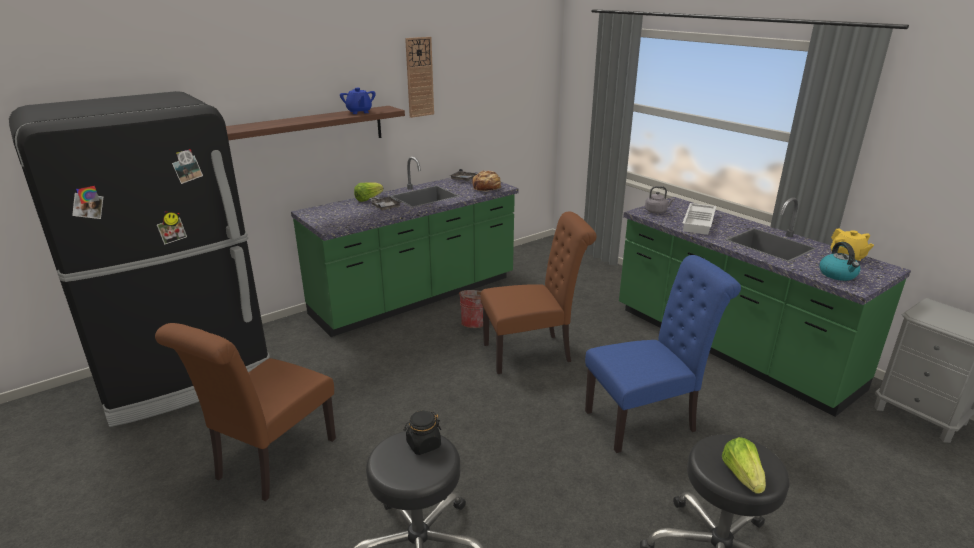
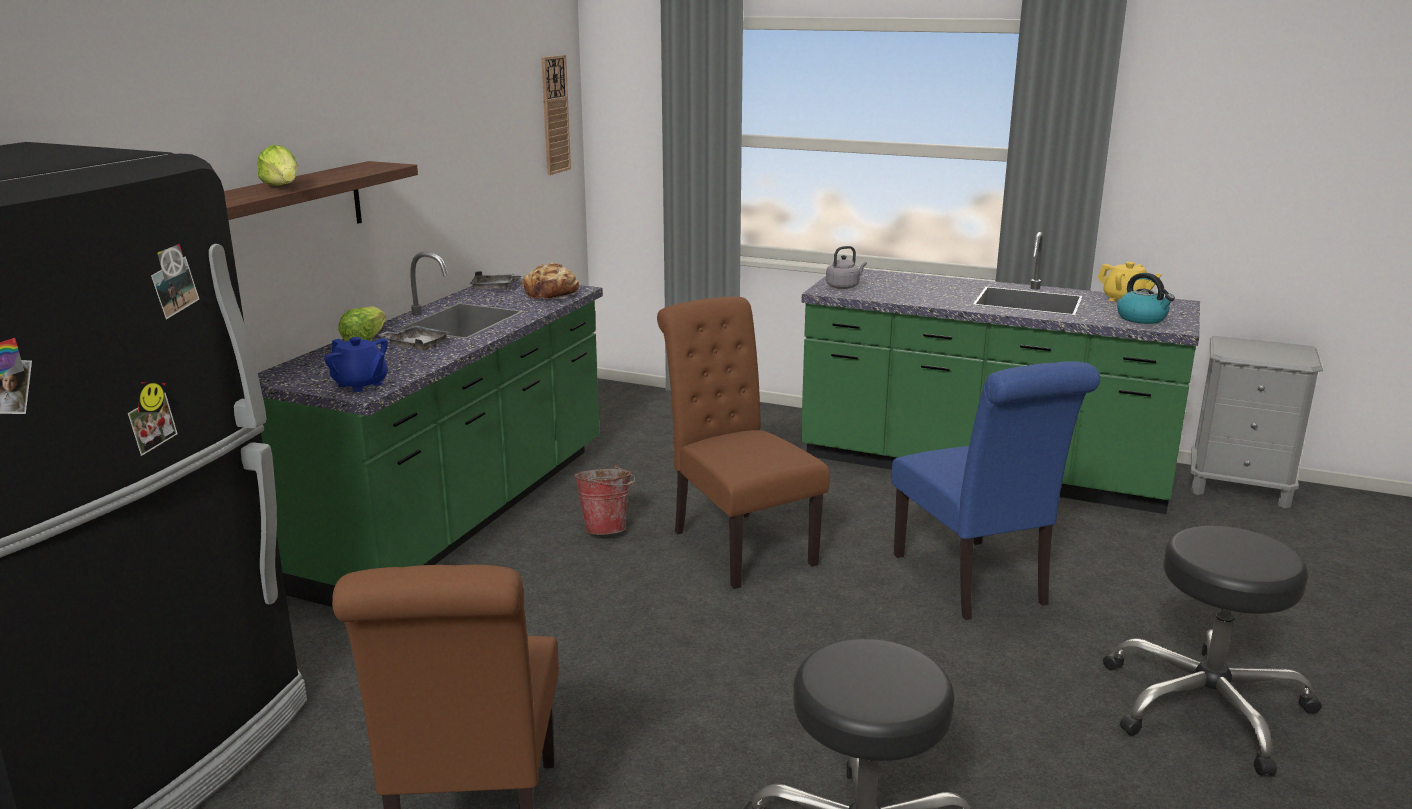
camera: 30 degrees left, 5 degrees down
(359, 112) = (340, 173): blue teapot -> blue teapot (360, 384)
(419, 77) = (407, 108): wall clock -> wall clock (555, 115)
(423, 444) = (866, 657): black jar -> none
(532, 352) = (737, 544): brown chair -> brown chair turned 75 degrees counterclockwise
(646, 420) = (975, 583): blue chair -> blue chair turned 120 degrees clockwise
(699, 223) = (915, 291): white tray -> none
(742, 476) = (1257, 563): lettuce -> lettuce (283, 187)

